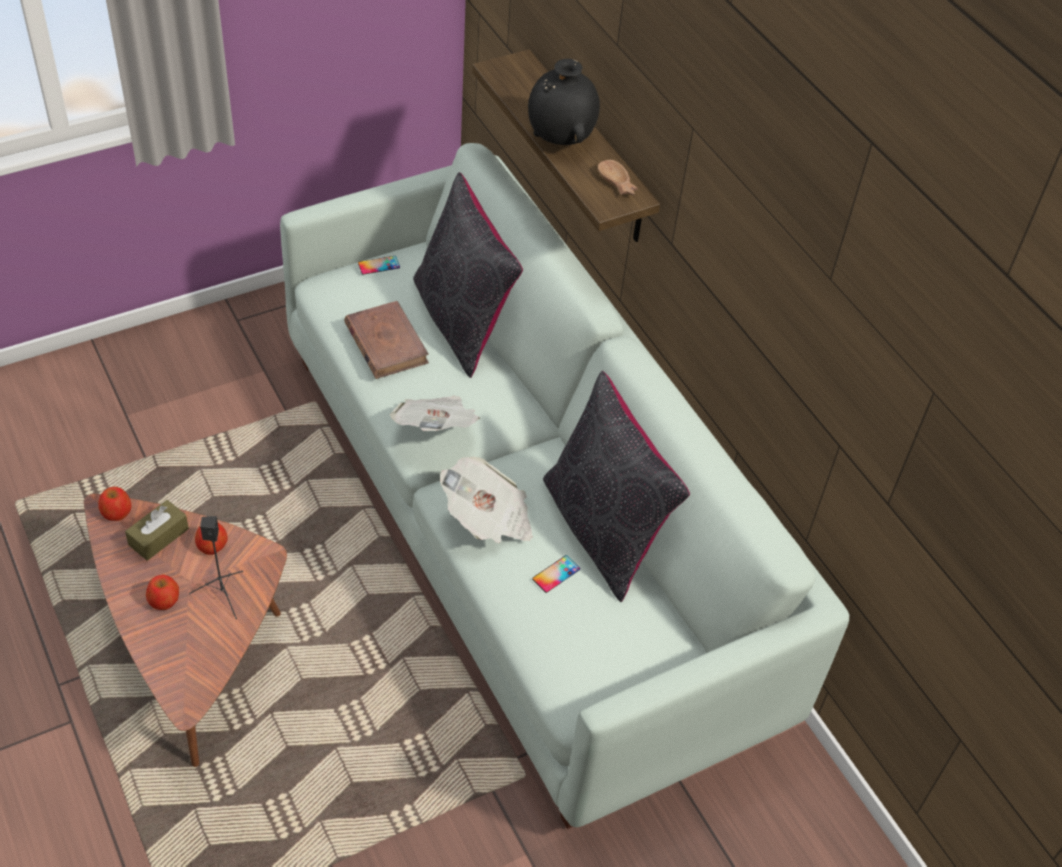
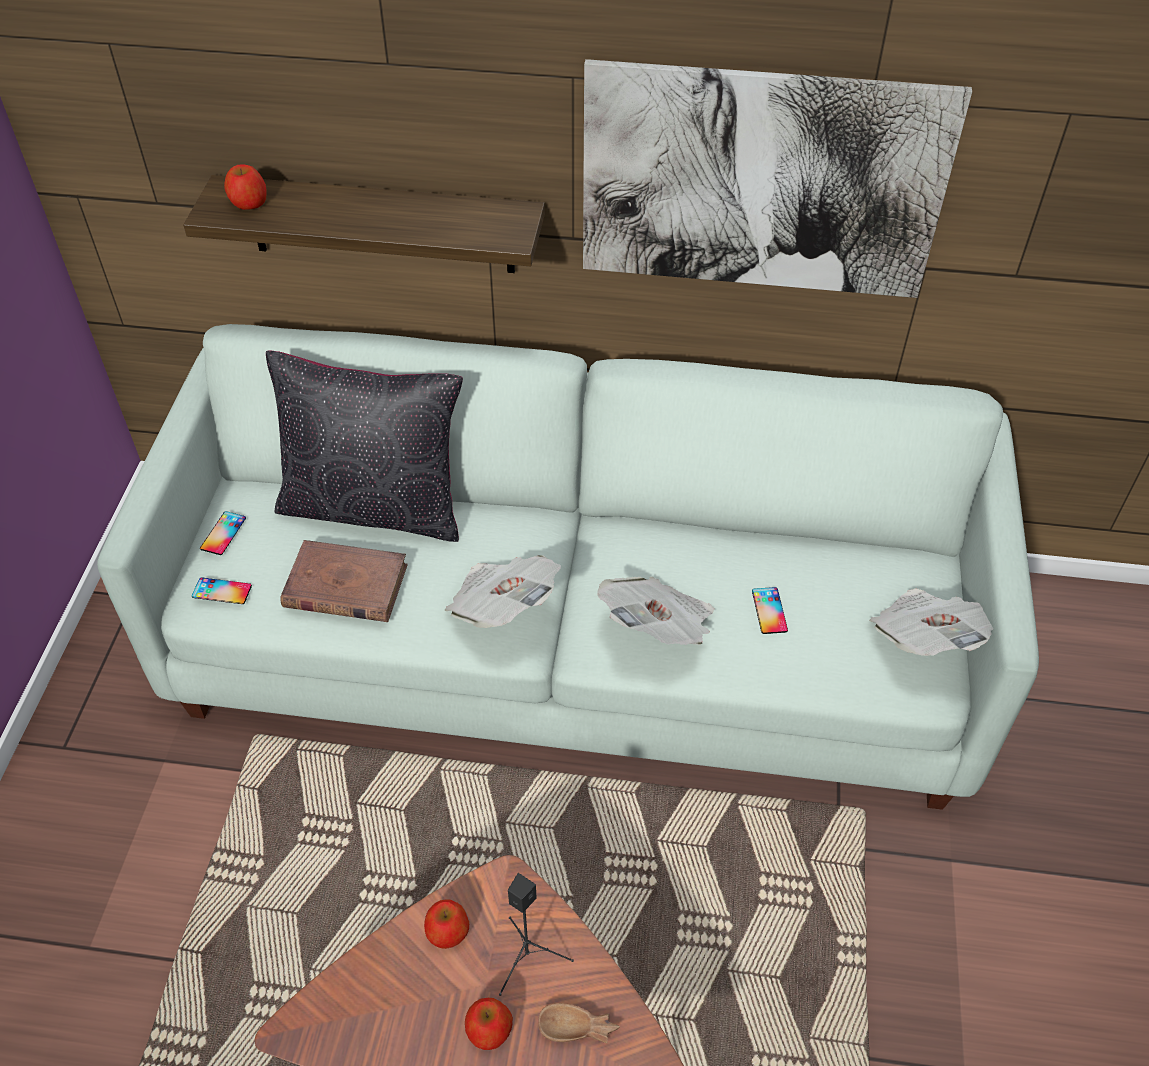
camera: 50 degrees left, 0 degrees up
(116, 511) = (309, 1016): apple -> apple (248, 202)
(158, 537) = (388, 986): brown tissue box -> none
(335, 291) = (222, 591): none -> phone
(560, 140) = (379, 220): black vase -> none
(603, 530) = (740, 544): black pillow -> none
(611, 680) = (926, 639): none -> newspaper
(616, 183) = (486, 215): brown bowl -> brown bowl (578, 1029)
(762, 289) = (761, 183): none -> picture

